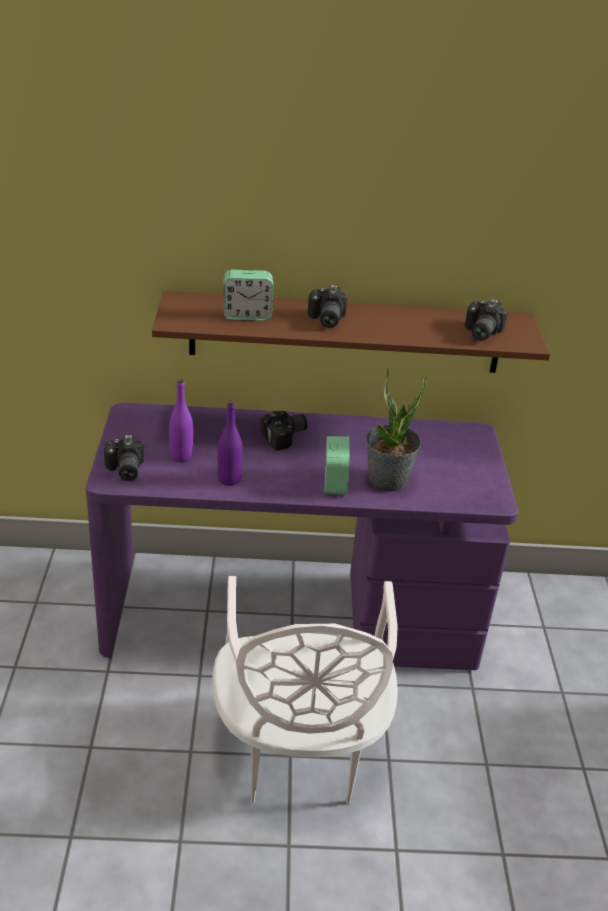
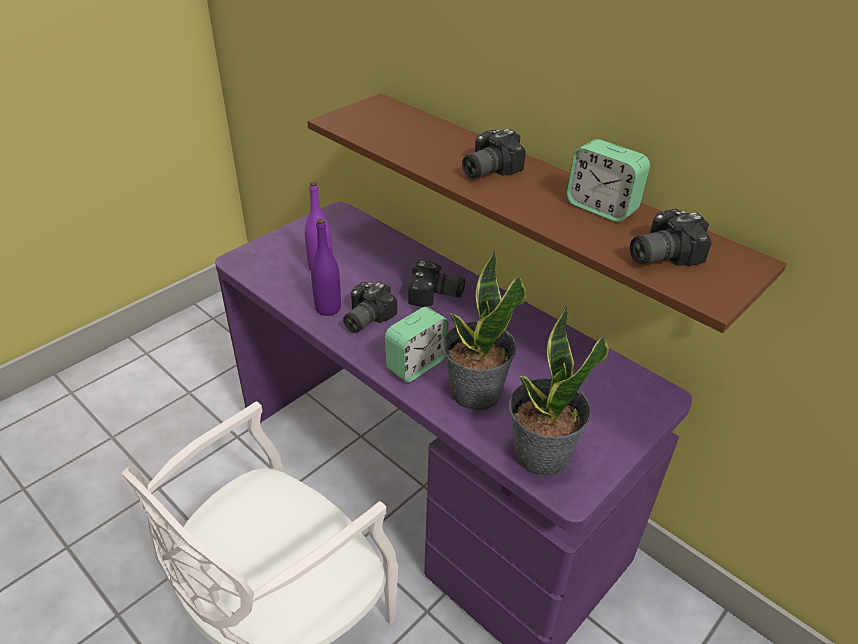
camera: 45 degrees right, 5 degrees up
(123, 470) = (262, 257): camera -> camera (364, 318)
(247, 315) = (413, 138): alarm clock -> alarm clock (601, 208)
(462, 492) = (540, 454): none -> potted plant

